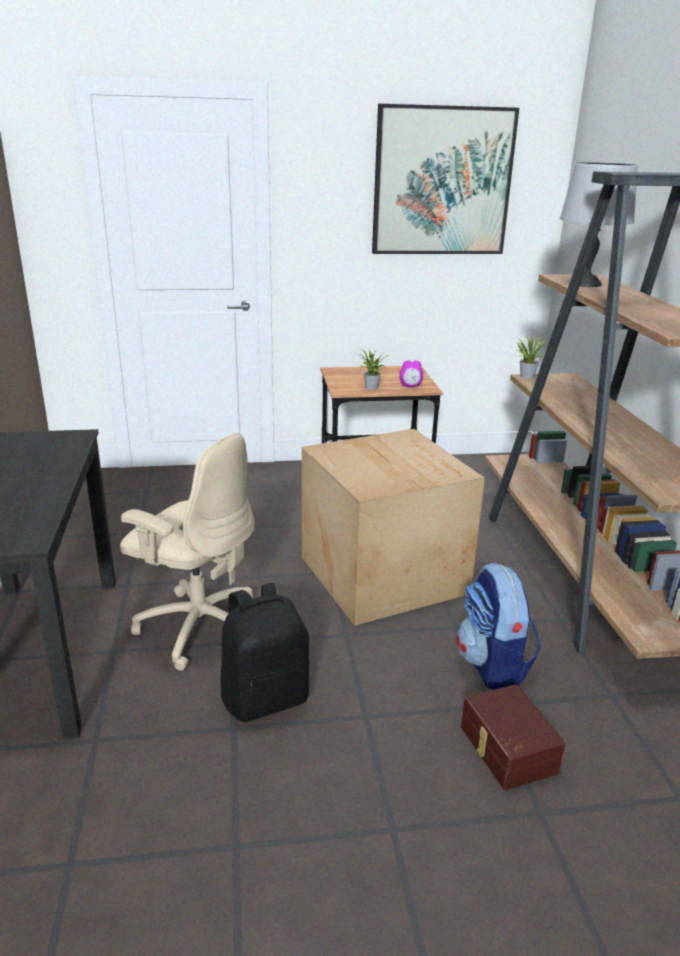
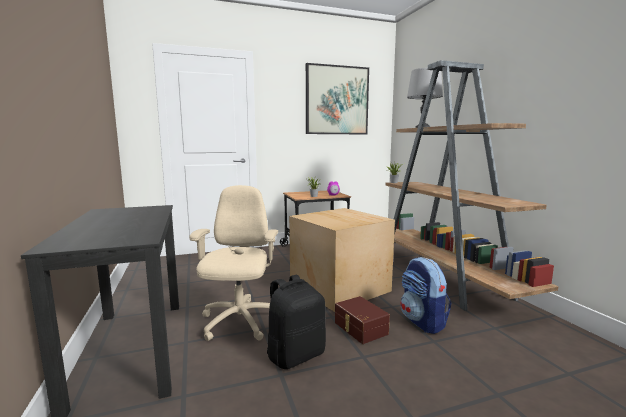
camera: 10 degrees left, 15 degrees down
(199, 626) = (239, 322): beige office chair -> beige office chair turned 105 degrees counterclockwise
(506, 750) = (456, 363): brown storage box -> brown storage box (360, 328)

